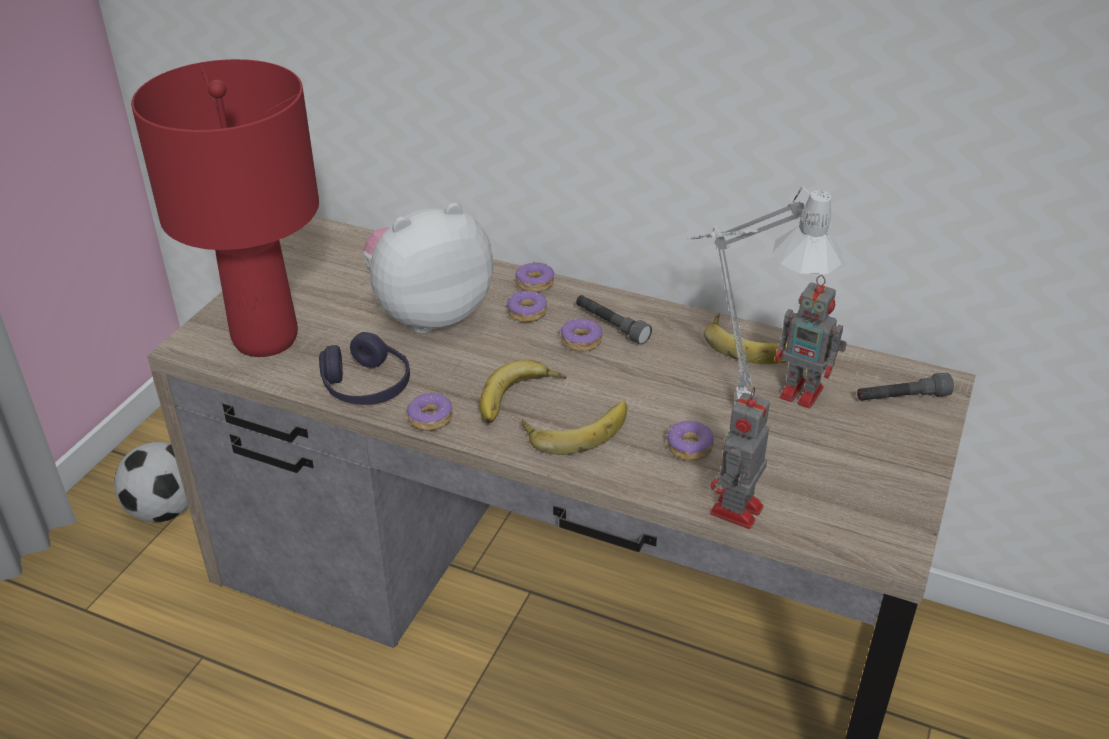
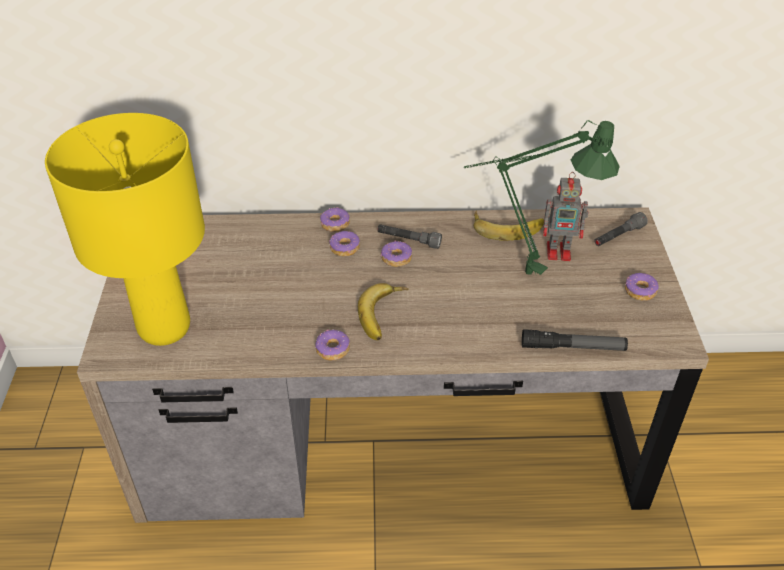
camera: 25 degrees left, 5 degrees up
(165, 510) = (62, 481): football -> none
(264, 339) = (163, 328): red table lamp -> yellow table lamp
(366, 385) = (269, 340): purple headphones -> none
(429, 314) = (275, 270): plush toy -> none
(576, 428) = (436, 323): banana -> none
(689, 447) = (516, 312): donut -> donut (640, 291)
(730, 399) = (519, 270): grey table lamp -> green table lamp
(735, 511) = (573, 347): toy robot -> flashlight

